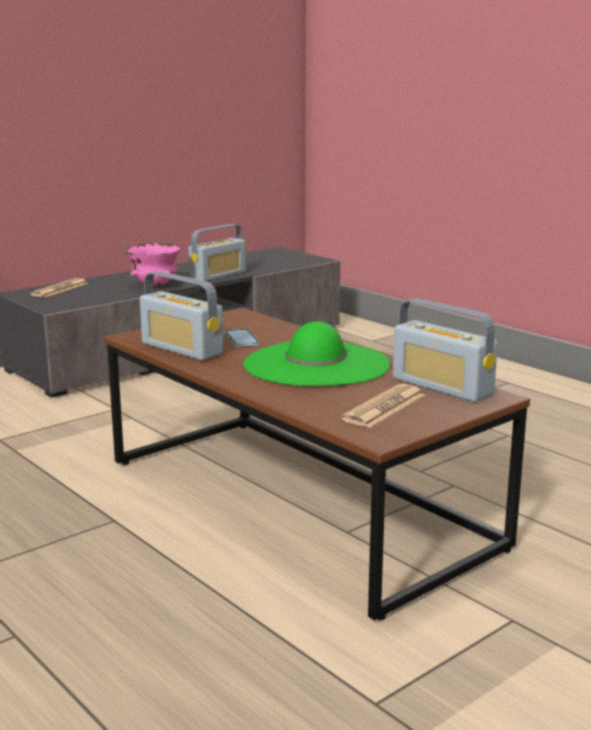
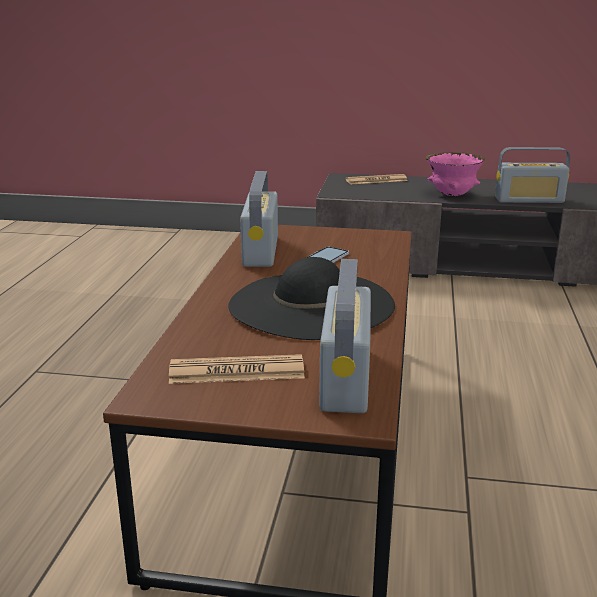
camera: 50 degrees right, 5 degrees up
(316, 364) = (311, 304): green hat -> black hat

